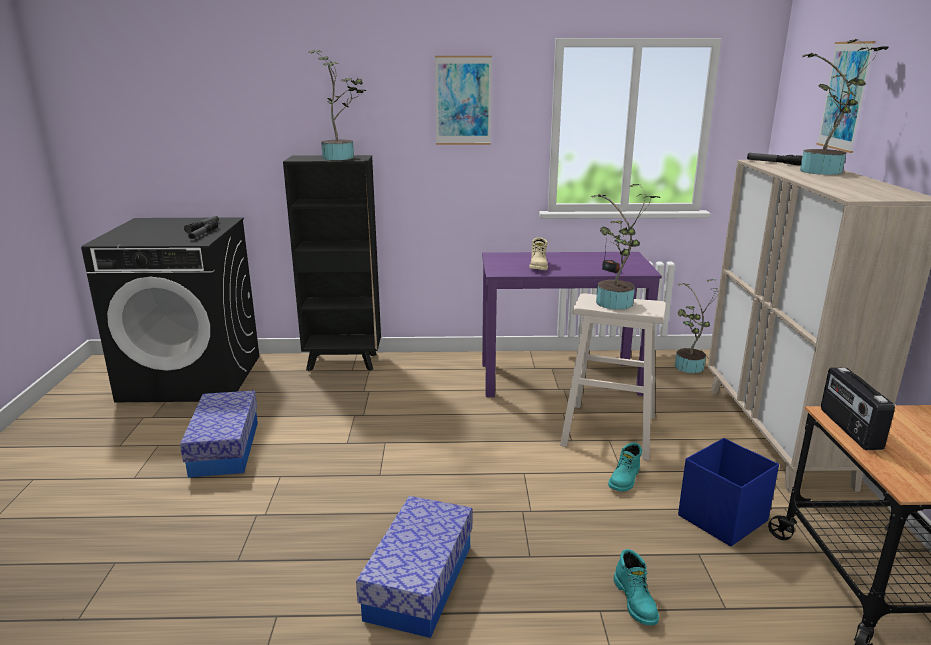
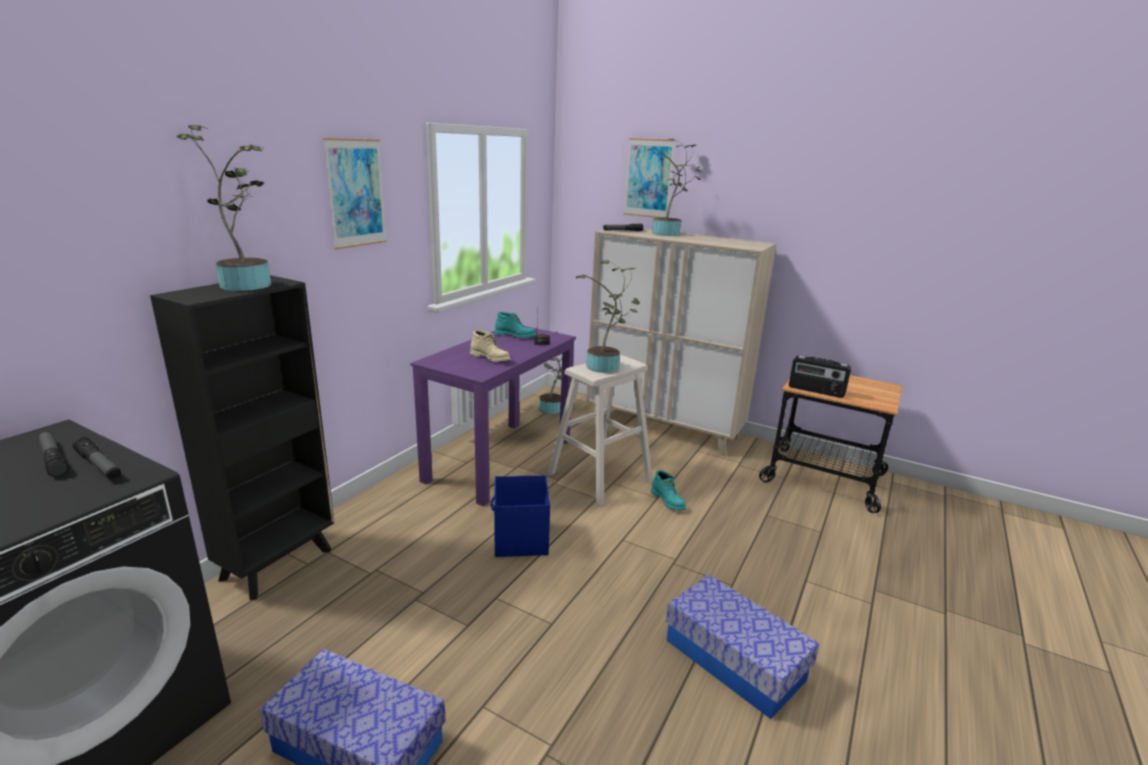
camera: 60 degrees left, 0 degrees up
(636, 601) = (802, 561): turquoise boot -> turquoise boot (516, 336)
(721, 518) = (736, 489): blue storage box -> blue storage box (520, 540)

